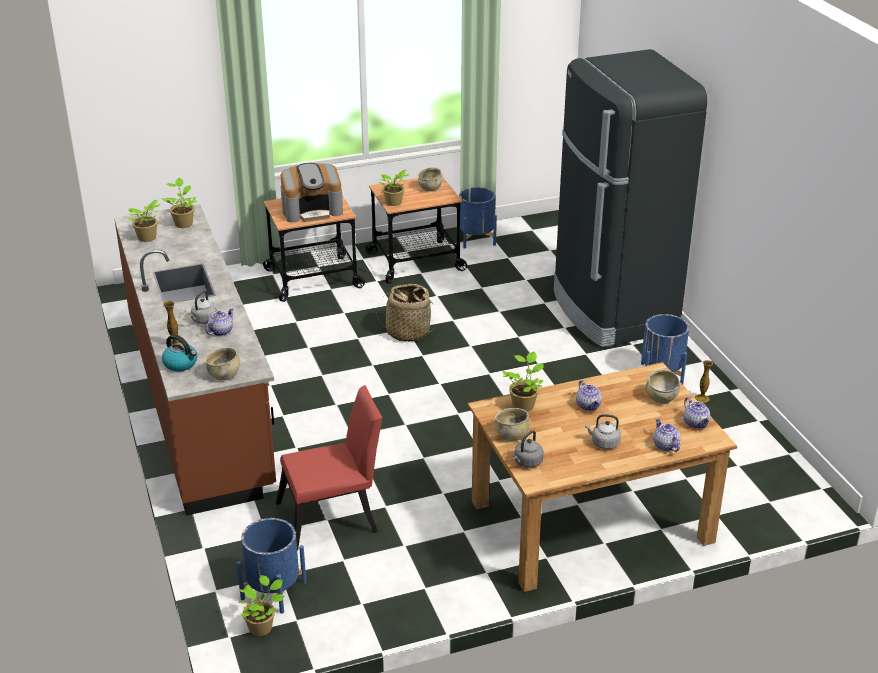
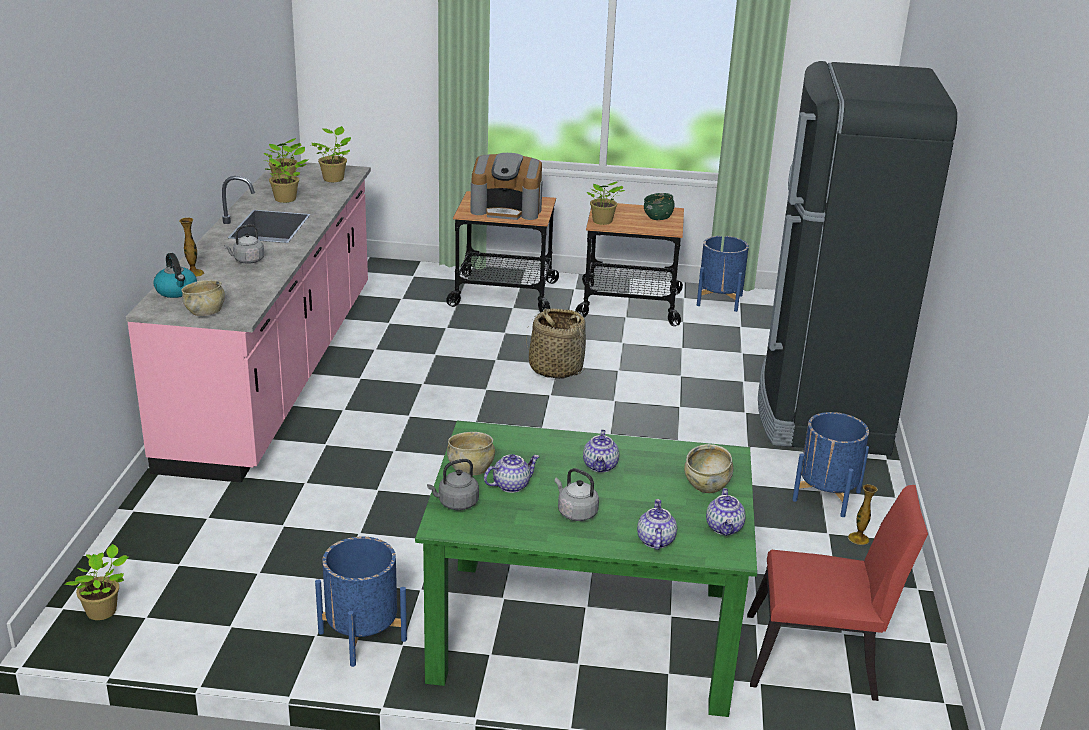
camera: 25 degrees right, 5 degrees down
(200, 400) = (276, 372): brown counter -> pink counter
(221, 331) = (252, 274): teapot -> teapot (511, 485)
(273, 590) = (155, 577): blue planter -> blue planter (362, 636)
(334, 517) = (293, 525): red chair -> red chair (821, 659)
(430, 188) = (658, 217): beige bowl -> green bowl
(523, 405) = (520, 442): potted plant -> potted plant (287, 198)
(591, 520) = (586, 631): brown dining table -> green dining table

